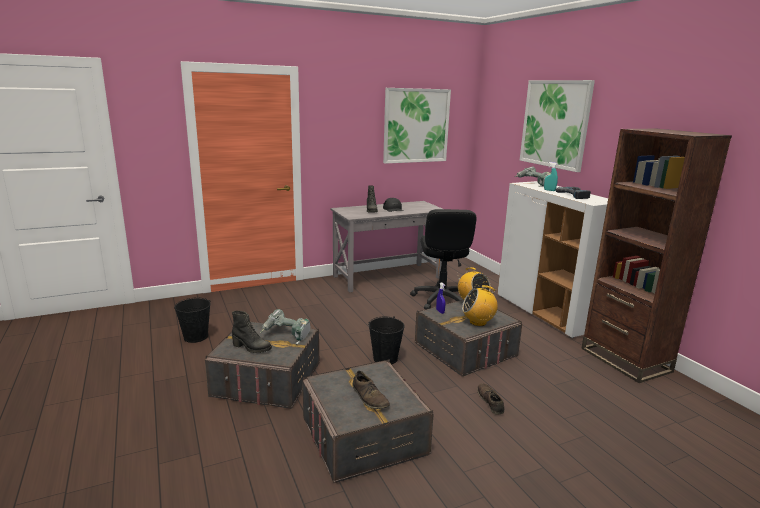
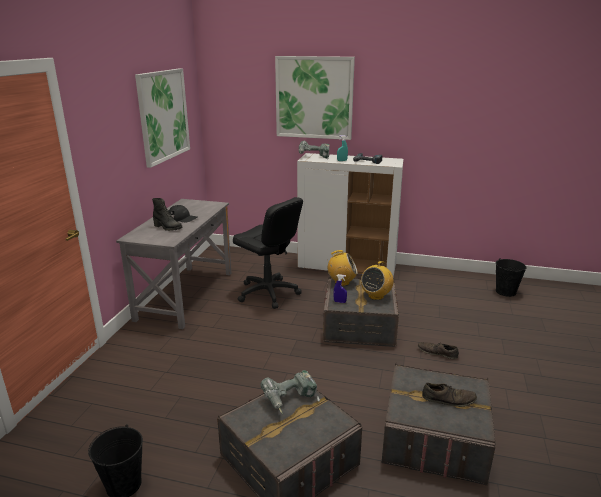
camera: 50 degrees left, 5 degrees up
(251, 348) = (293, 435): black boot -> none
(385, 358) = (330, 369): black bucket -> black bucket (506, 291)
(625, 360) = (435, 278): brown bookcase -> none

